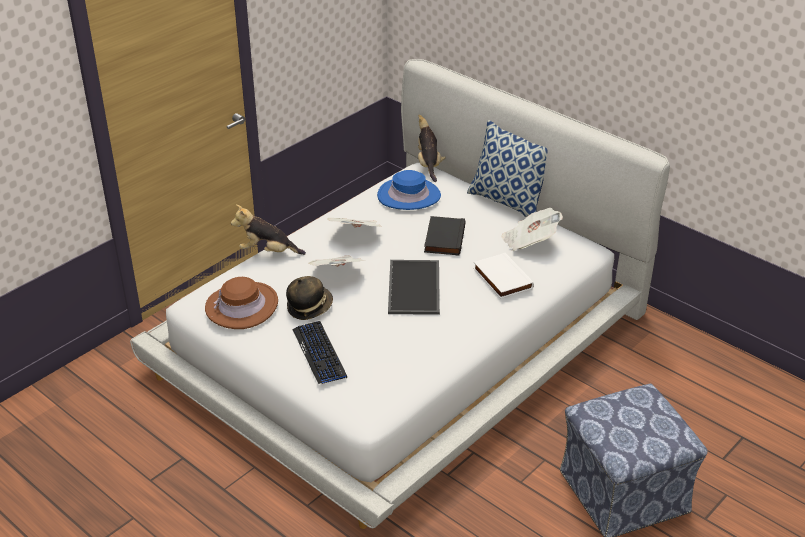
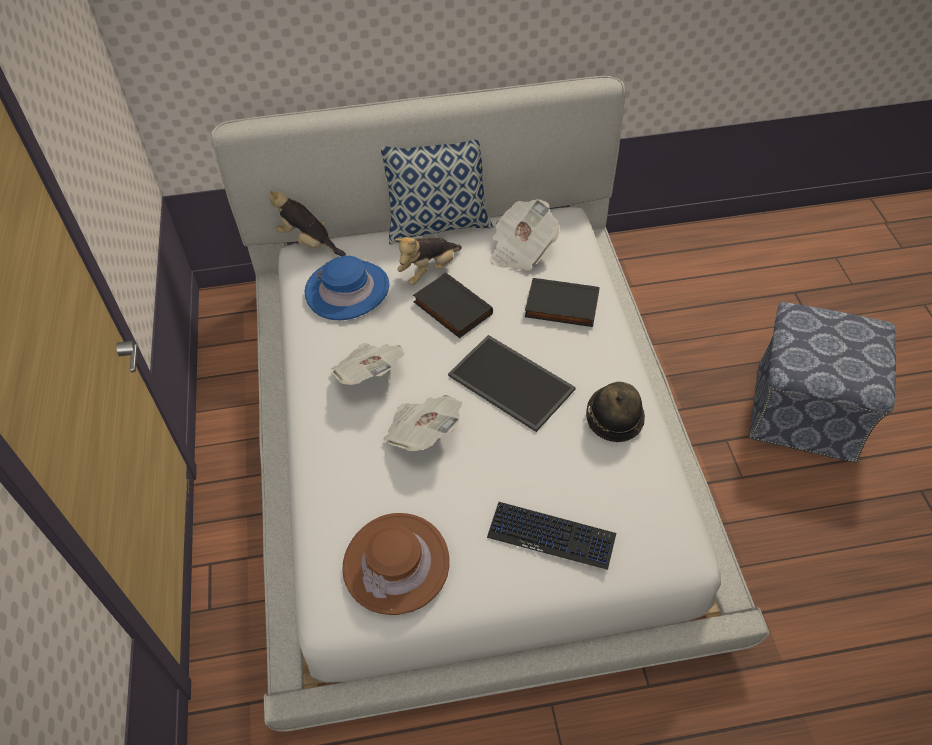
camera: 50 degrees left, 15 degrees up
(268, 252) = (315, 476): plush toy -> plush toy (429, 270)
(309, 307) = (460, 496): hat -> hat (613, 418)
(501, 279) = (561, 307): white book -> black book

